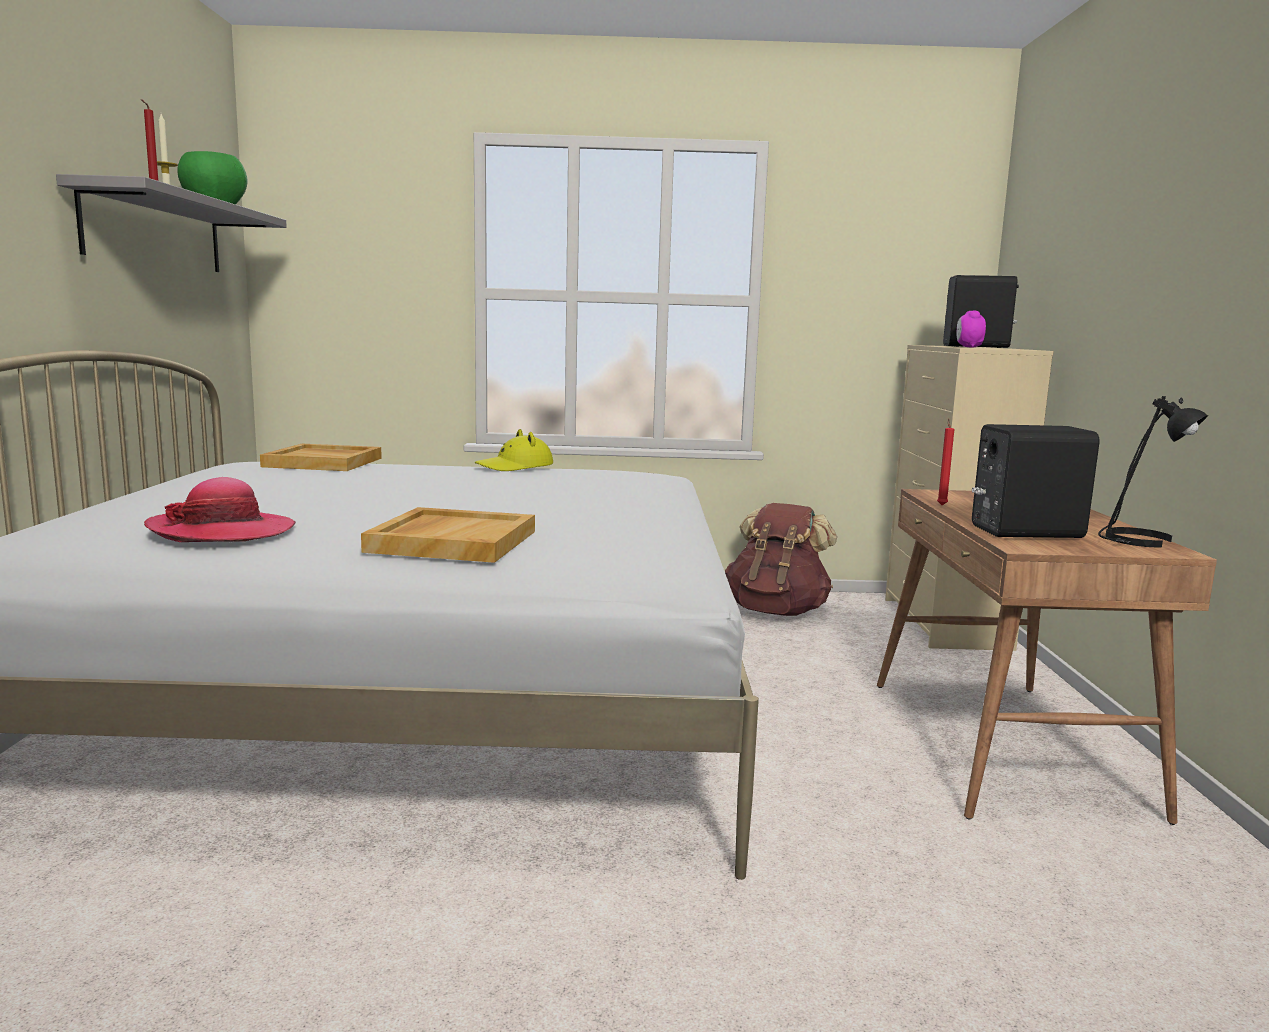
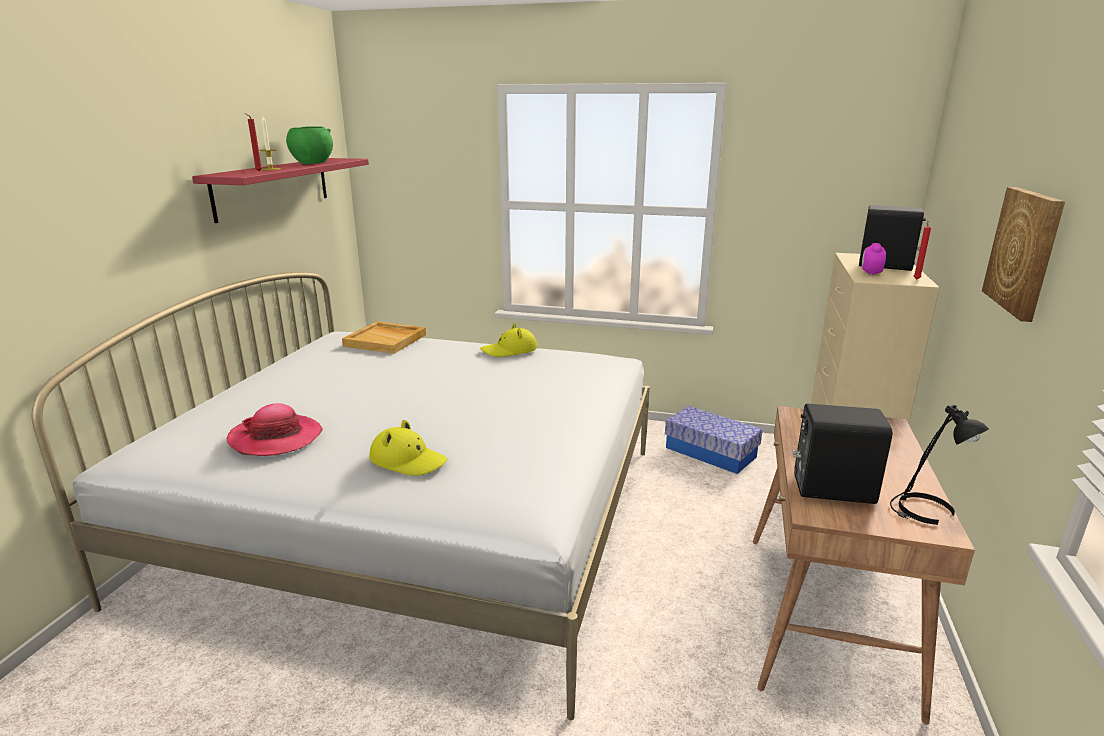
camera: 15 degrees right, 10 degrees up
(155, 232) = (273, 187): grey shelf -> red shelf
(452, 541) = (408, 460): beige tray -> yellow hat
(777, 611) = (710, 452): brown backpack -> storage box
(941, 505) = (792, 437): red candle -> red candle (916, 279)
(1176, 259) = (1024, 251): none -> picture

